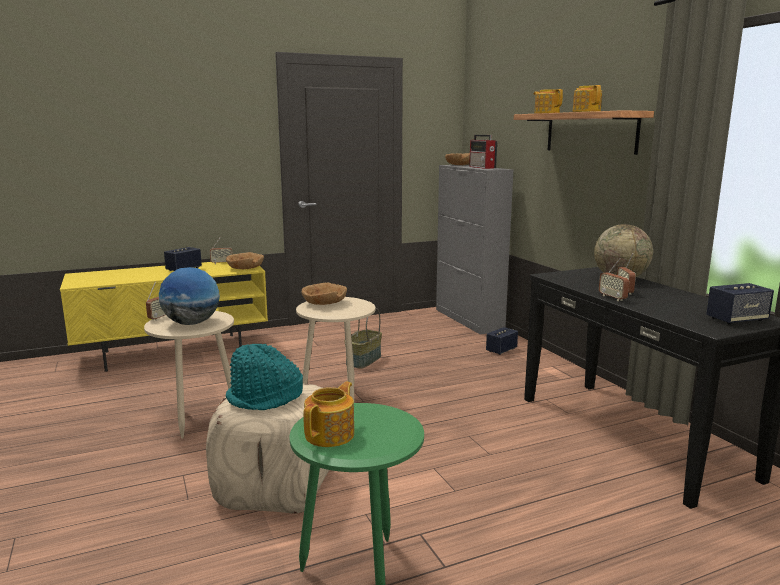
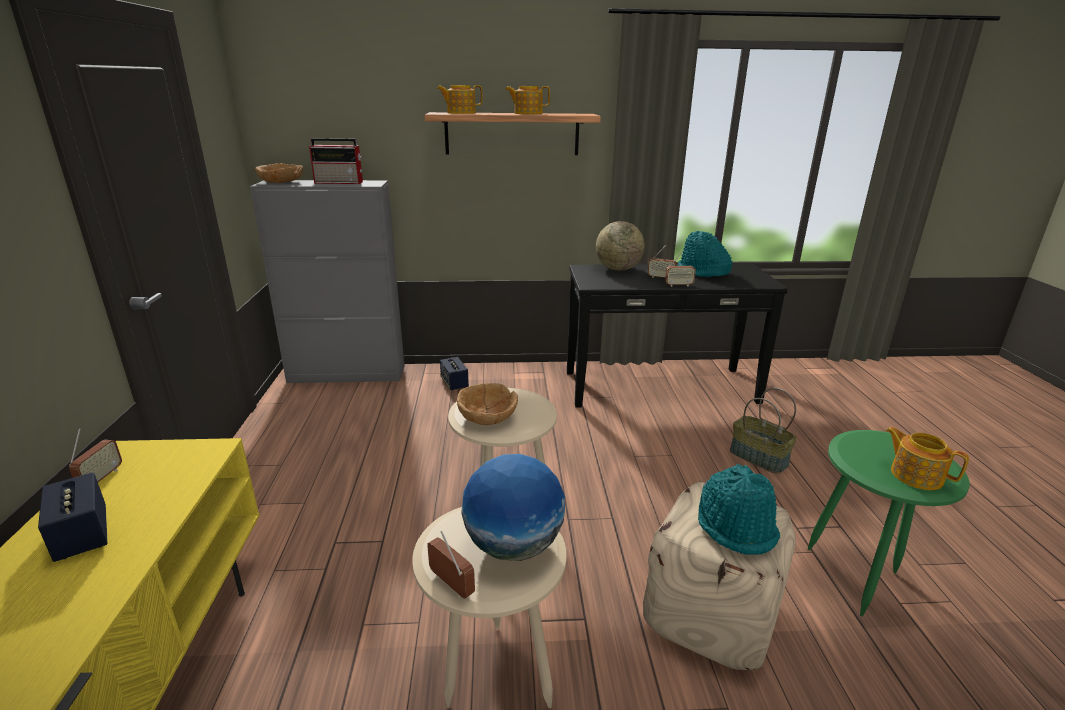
camera: 70 degrees left, 10 degrees up
(245, 268) = (196, 456): brown bowl -> none
(363, 360) = (400, 475): basket -> basket (757, 458)
(689, 303) = (702, 272): none -> turquoise hat
(736, 320) = (745, 273): speaker -> none

